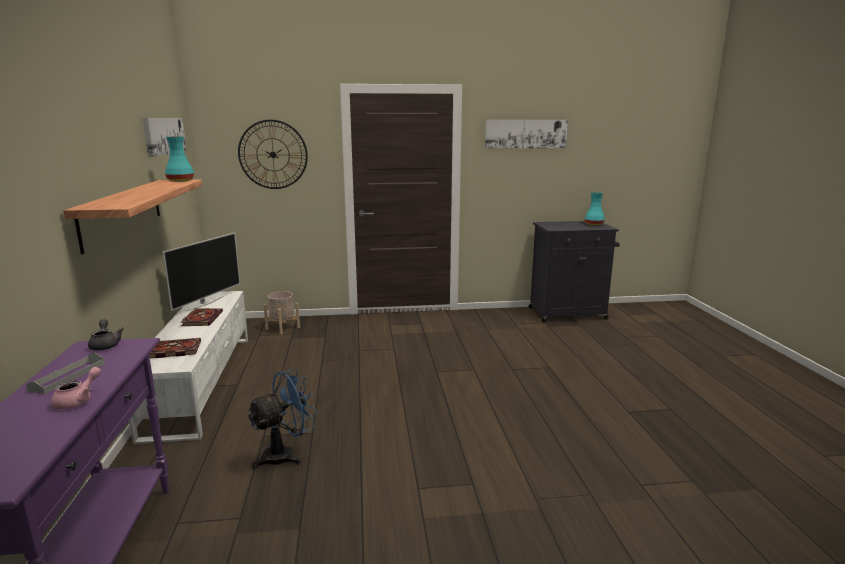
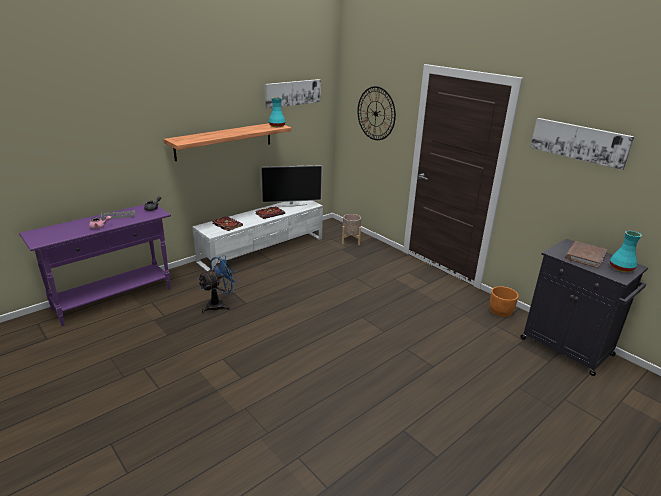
camera: 55 degrees right, 10 degrees up
(285, 454) = (219, 304): blue fan -> blue fan turned 60 degrees counterclockwise
(499, 315) = (500, 311): none -> orange planter
(567, 225) = (585, 256): none -> brown book

